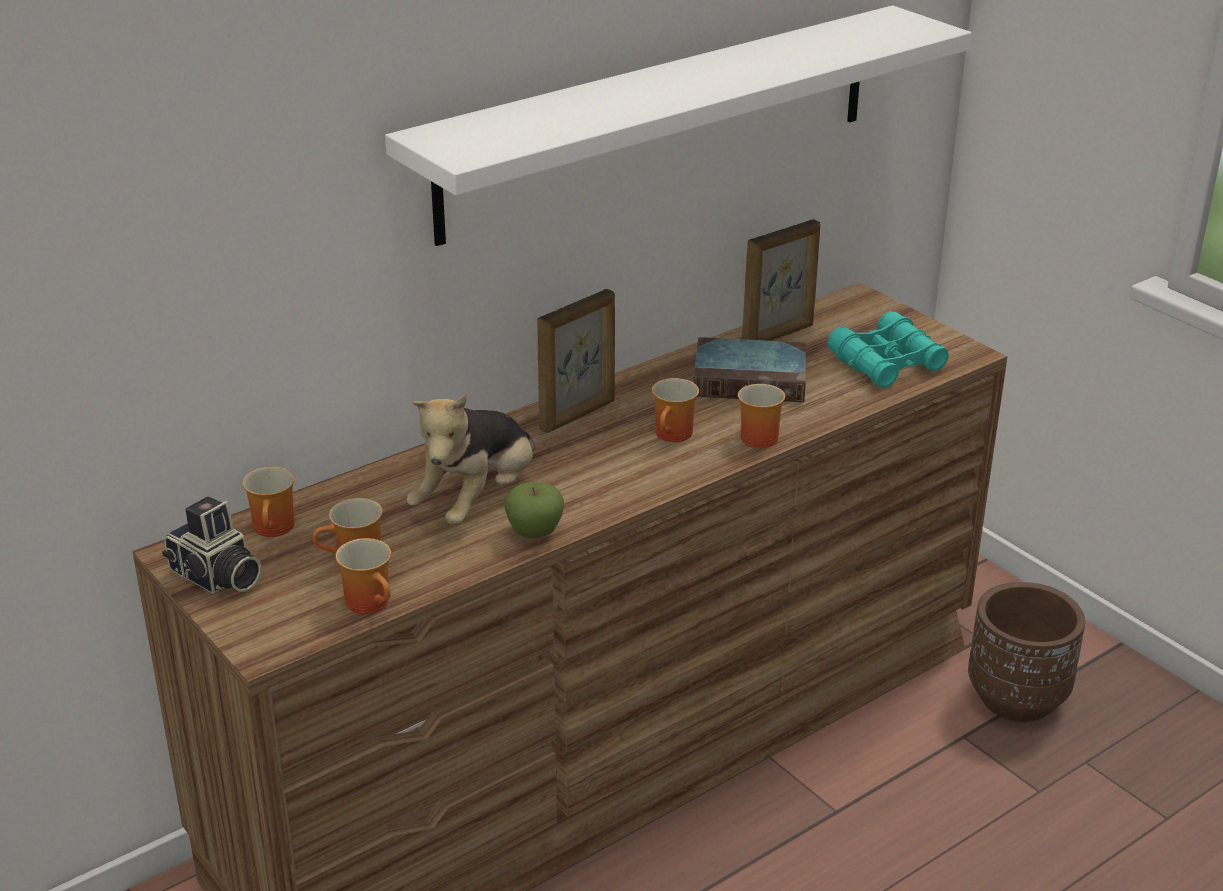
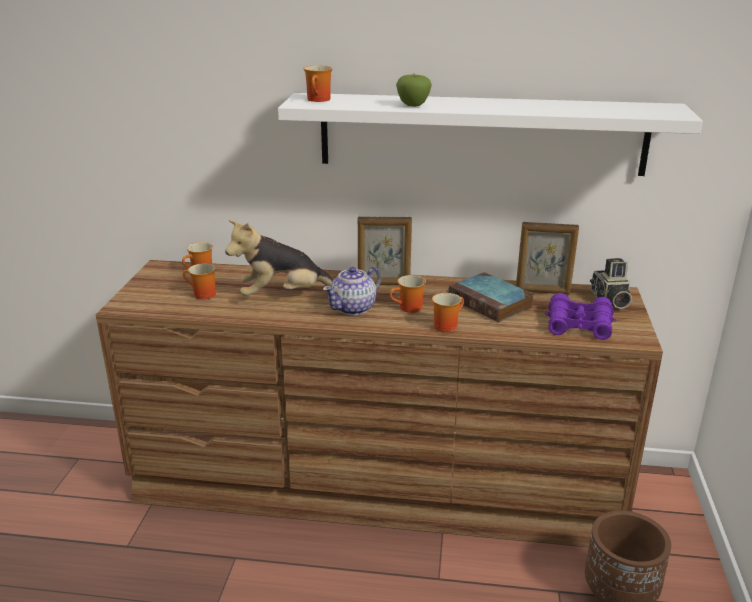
camera: 45 degrees right, 5 degrees down
(216, 578) = (153, 279): camera -> camera (609, 300)
(373, 603) = (178, 310): mug -> mug (320, 100)
(534, 533) = (278, 316): apple -> apple (413, 105)
(607, 470) = (354, 308): none -> teapot
(887, 363) = (579, 325): turquoise binoculars -> purple binoculars

